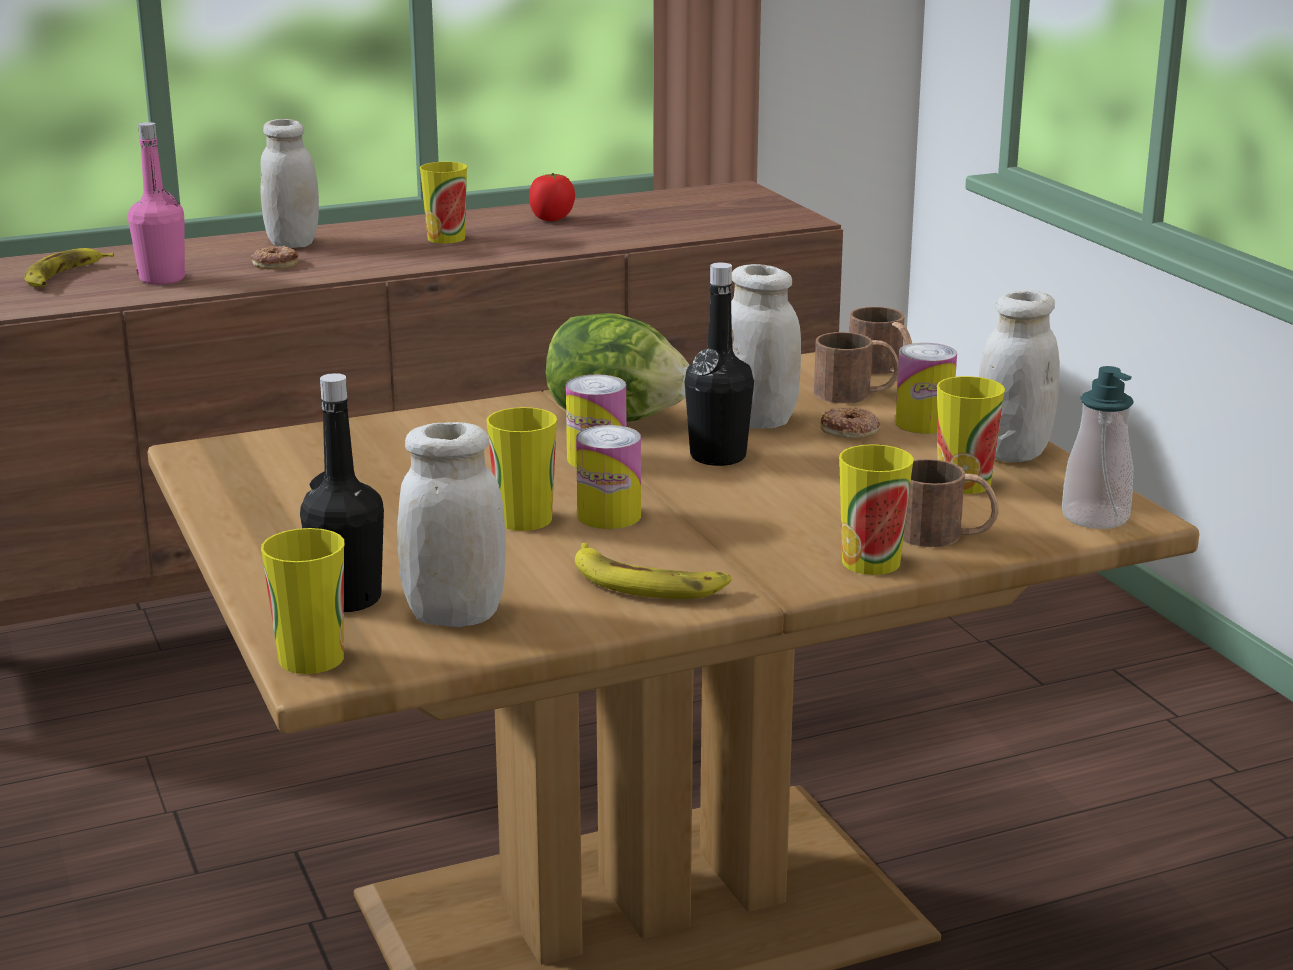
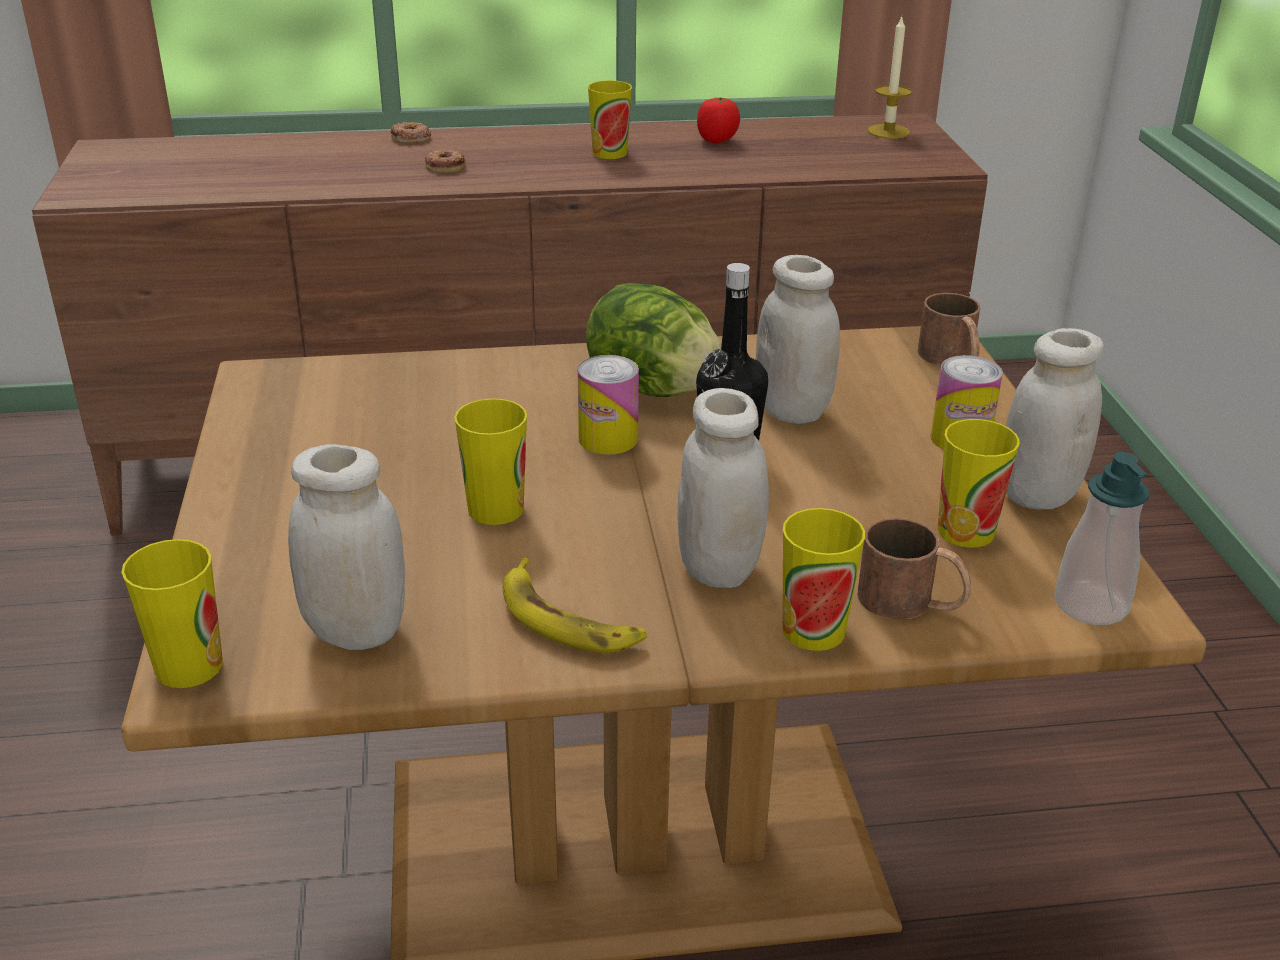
camera: 15 degrees right, 10 degrees up
(64, 276) = (263, 161): banana -> none
(162, 279) = (340, 173): pink bottle -> none
(292, 243) = (474, 144): white jar -> white jar (718, 568)
(347, 599) = (270, 589): black bottle -> none
(609, 516) = (579, 517): can -> none
(723, 198) = (888, 131): none -> candle
(850, 430) = (879, 437): donut -> donut (411, 138)
(856, 393) = (909, 388): brown mug -> none

